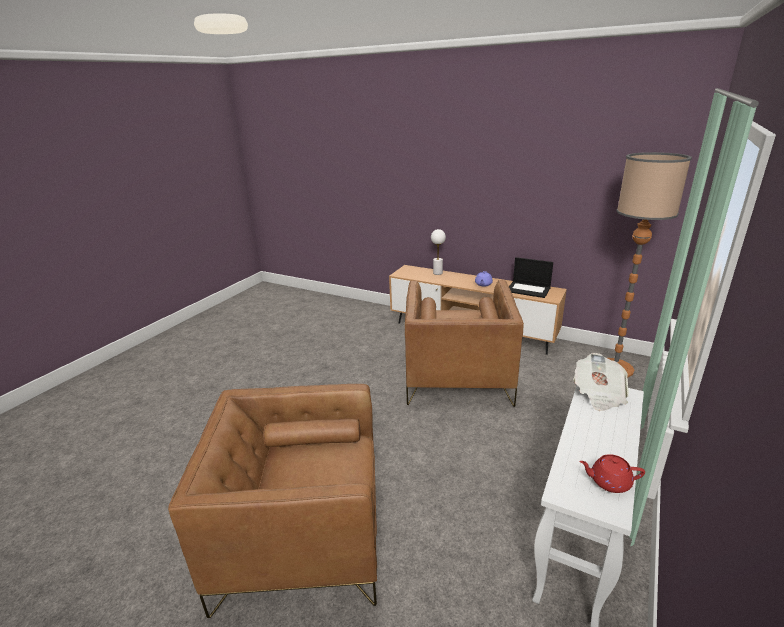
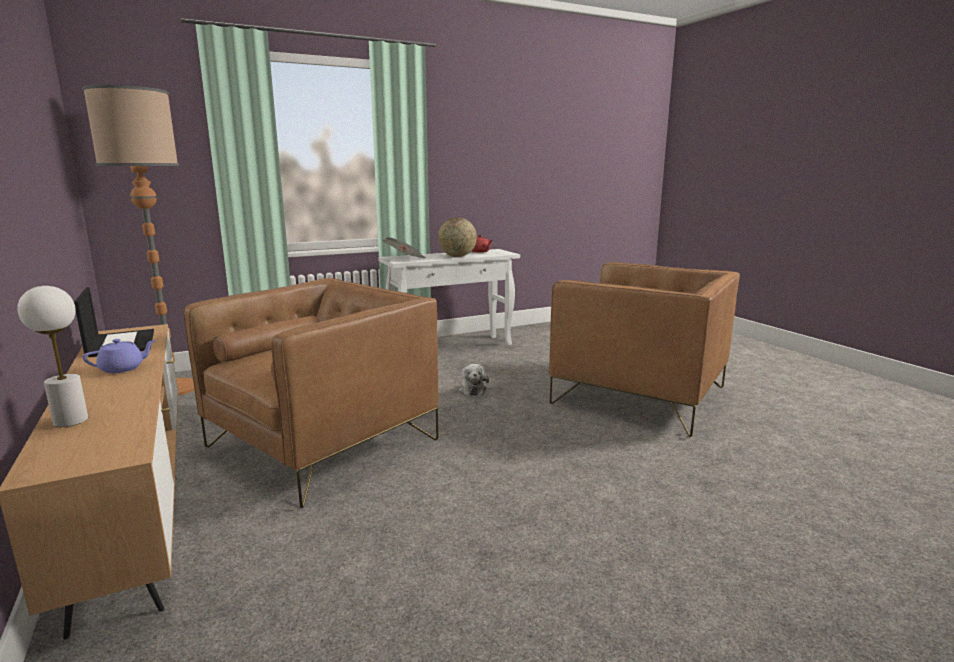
camera: 145 degrees left, 10 degrees down
(450, 466) = (472, 389): none -> plush toy
(583, 436) = (457, 256): none -> globe

